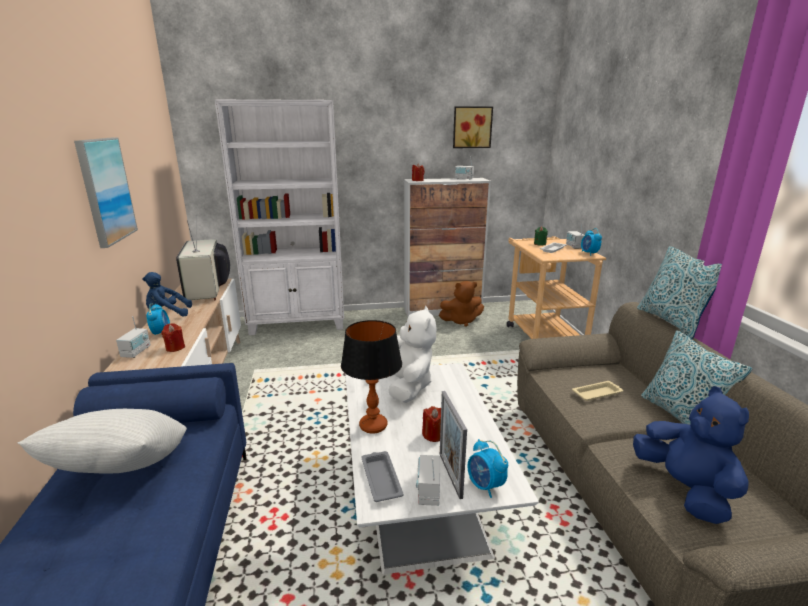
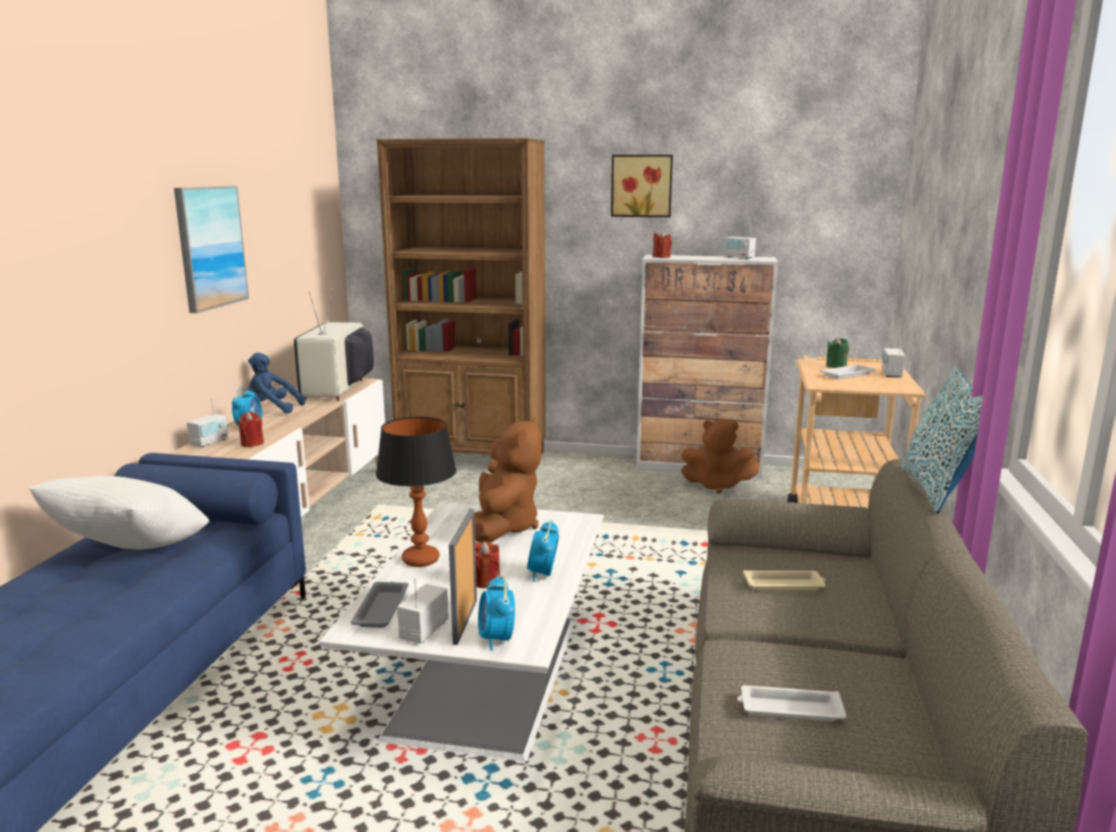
camera: 20 degrees right, 5 degrees down
(298, 323) = (473, 458): white bookcase -> brown bookcase
(407, 385) = (503, 527): white plush toy -> brown plush toy
(472, 127) = (759, 177): picture -> picture (641, 186)
(589, 253) = (902, 385): alarm clock -> alarm clock (543, 574)
(681, 417) = (893, 635): pillow -> none
(684, 489) = (789, 709): blue plush toy -> white tray

